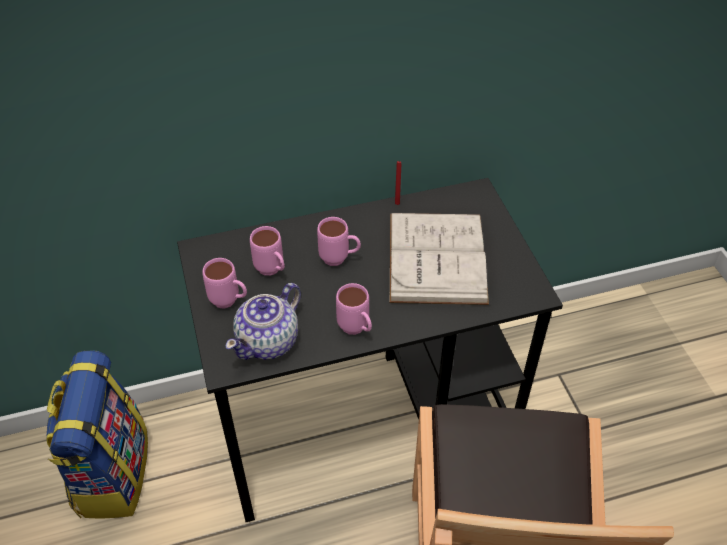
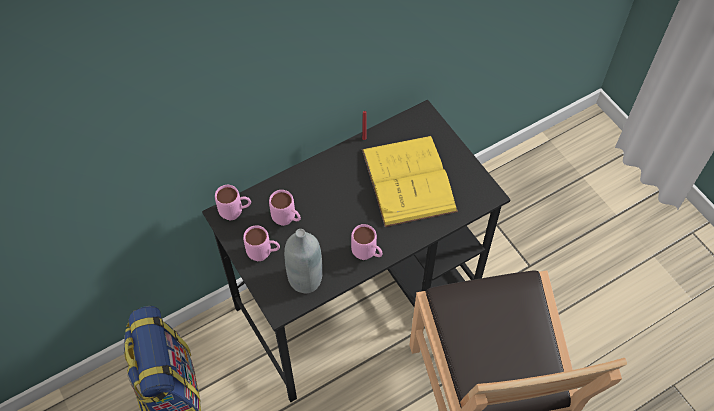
camera: 15 degrees left, 10 degrees up
(269, 341) = (305, 279): teapot -> grey bottle
(340, 260) = (335, 199): pink mug -> pink mug (236, 213)
(437, 257) = (408, 180): white book -> yellow book

